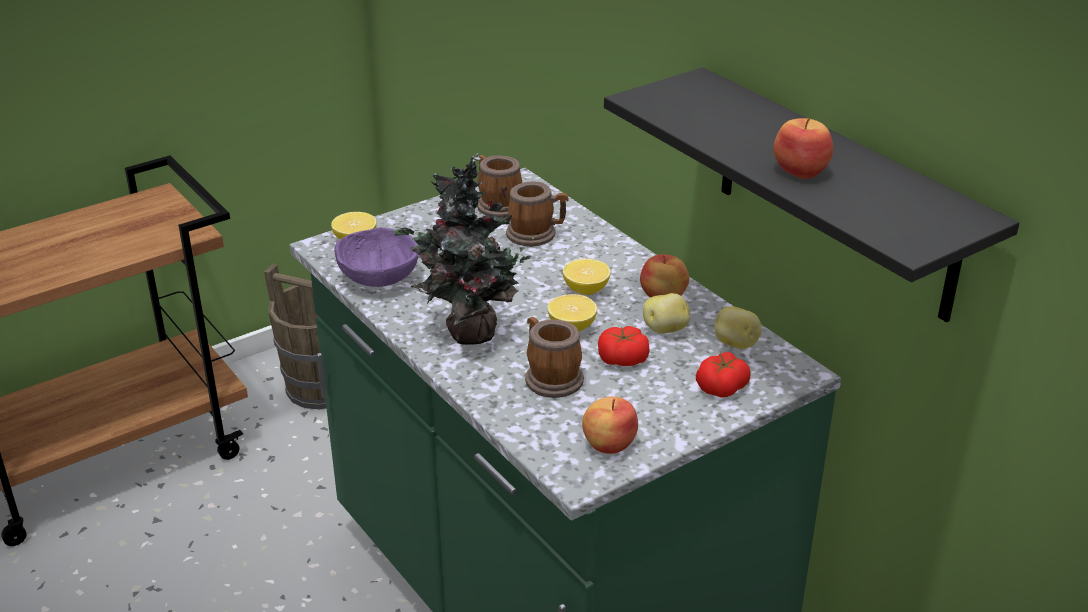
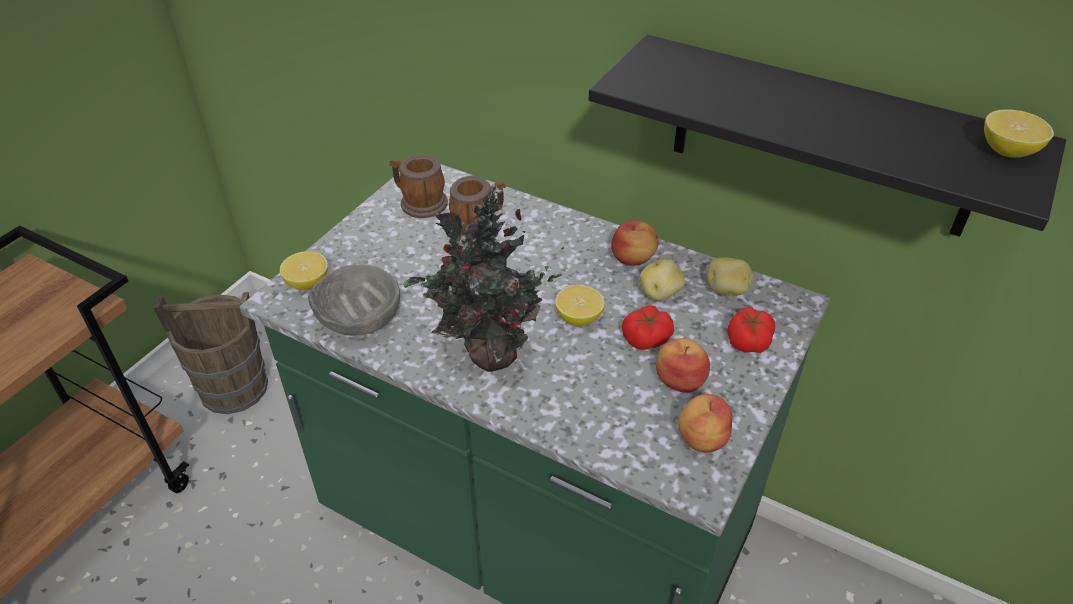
camera: 25 degrees left, 10 degrees up
(378, 278) = (359, 320): purple bowl -> grey bowl
(549, 377) = (598, 381): mug -> none
(586, 290) = (563, 273): lemon -> lemon (1007, 151)
(801, 170) = (844, 130): apple -> apple (680, 380)

